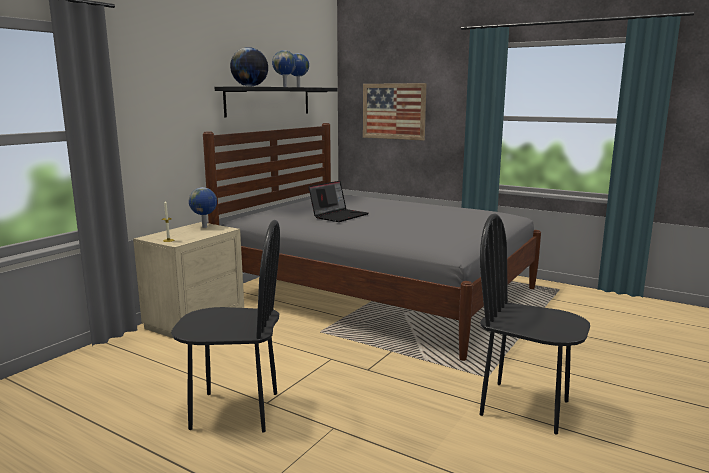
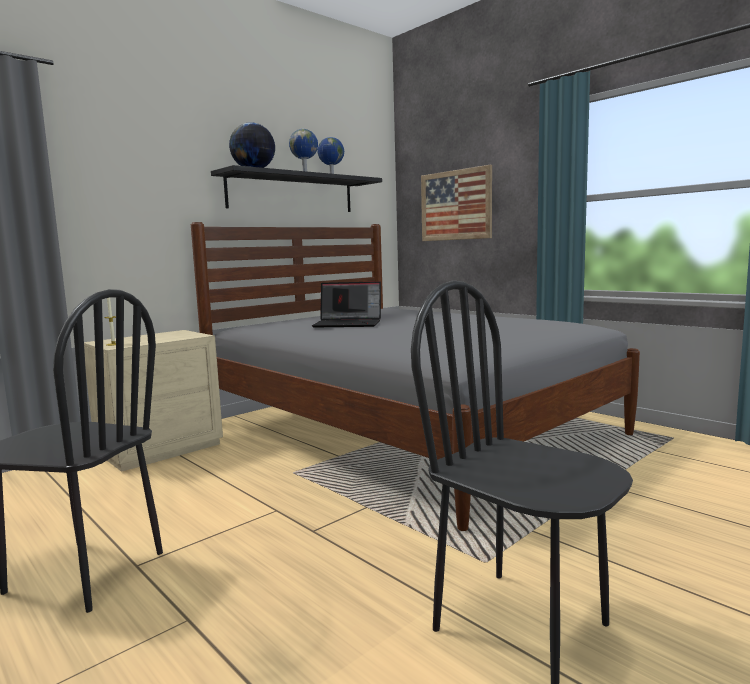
camera: 15 degrees right, 5 degrees down
(205, 227) = (178, 334): globe -> none
(339, 215) = (349, 324): laptop -> laptop turned 45 degrees clockwise

